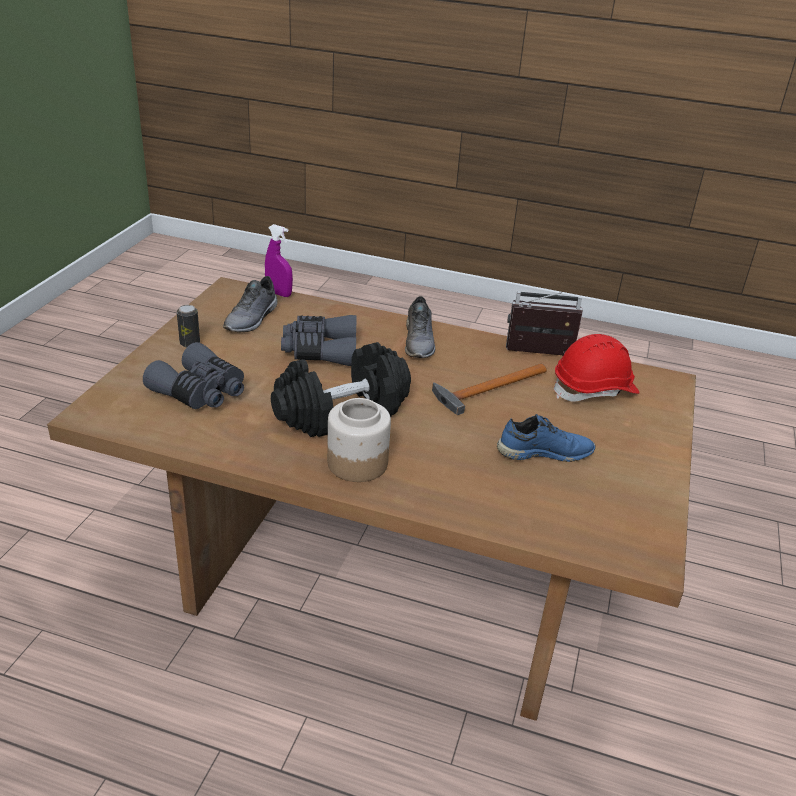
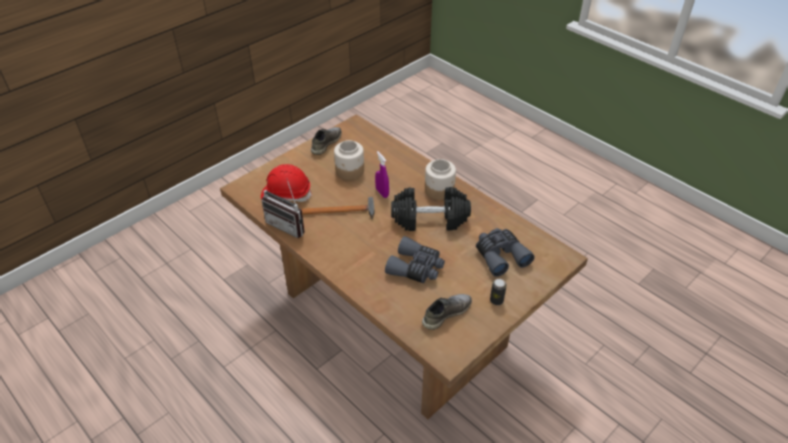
camera: 150 degrees left, 10 degrees up
(279, 293) = (413, 339): purple spray bottle -> purple spray bottle (382, 193)
(419, 342) = (349, 257): grey shoe -> grey shoe (325, 143)
(544, 452) = (350, 171): blue shoe -> jar

